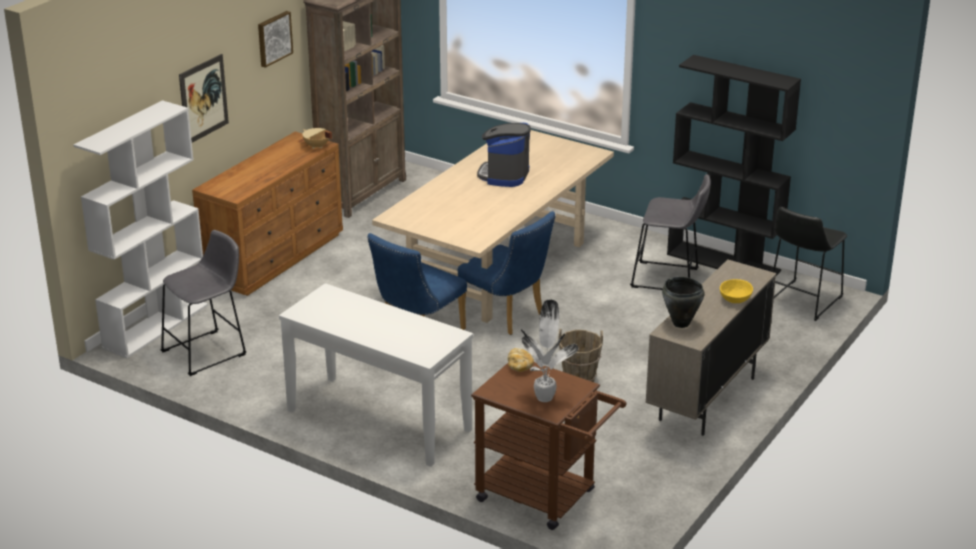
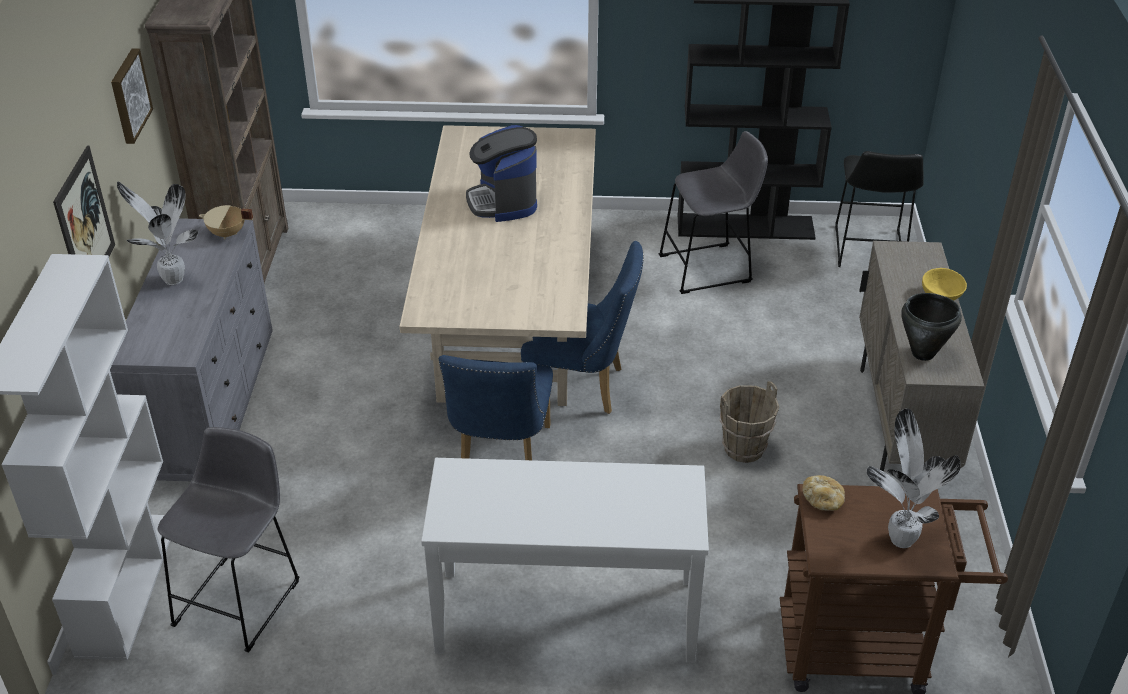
camera: 30 degrees left, 10 degrees up
(264, 160) = (171, 279): none -> potted plant
(275, 257) = (211, 403): brown dresser -> grey dresser

